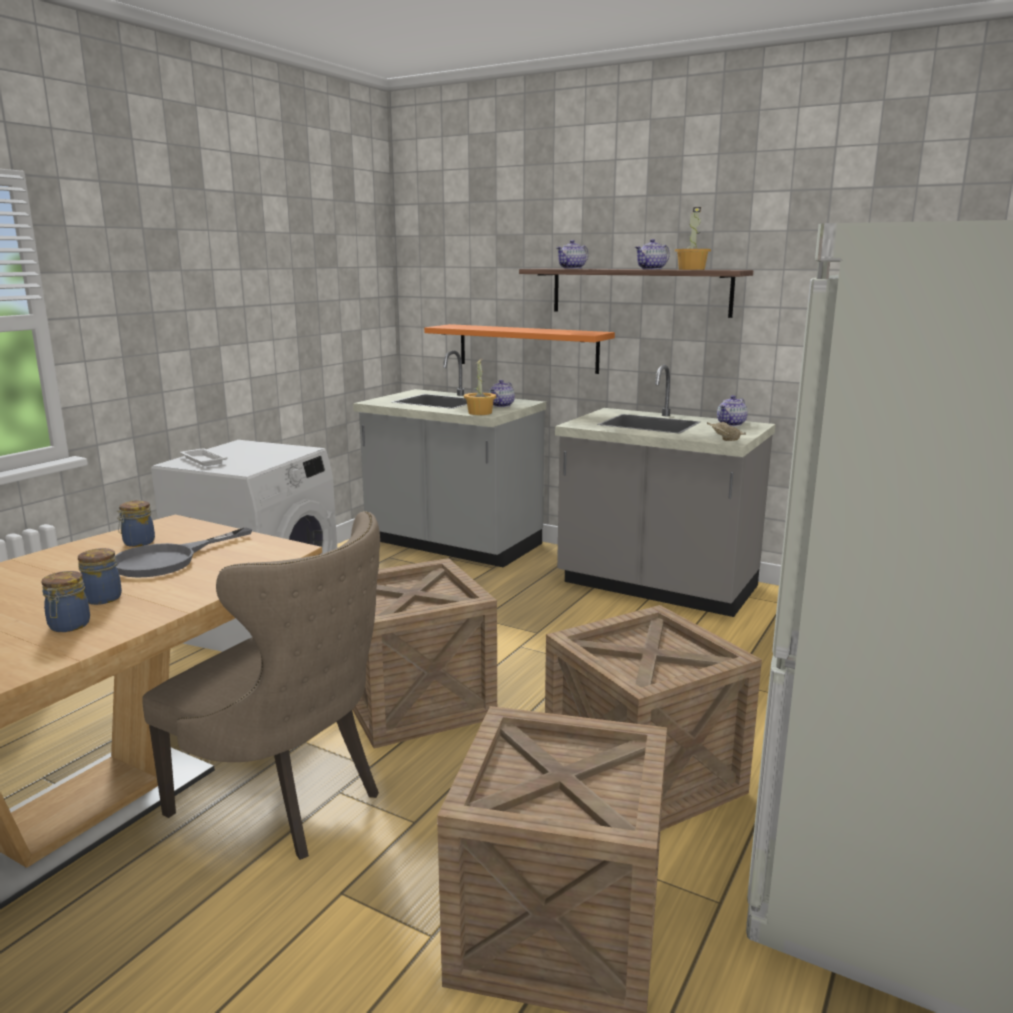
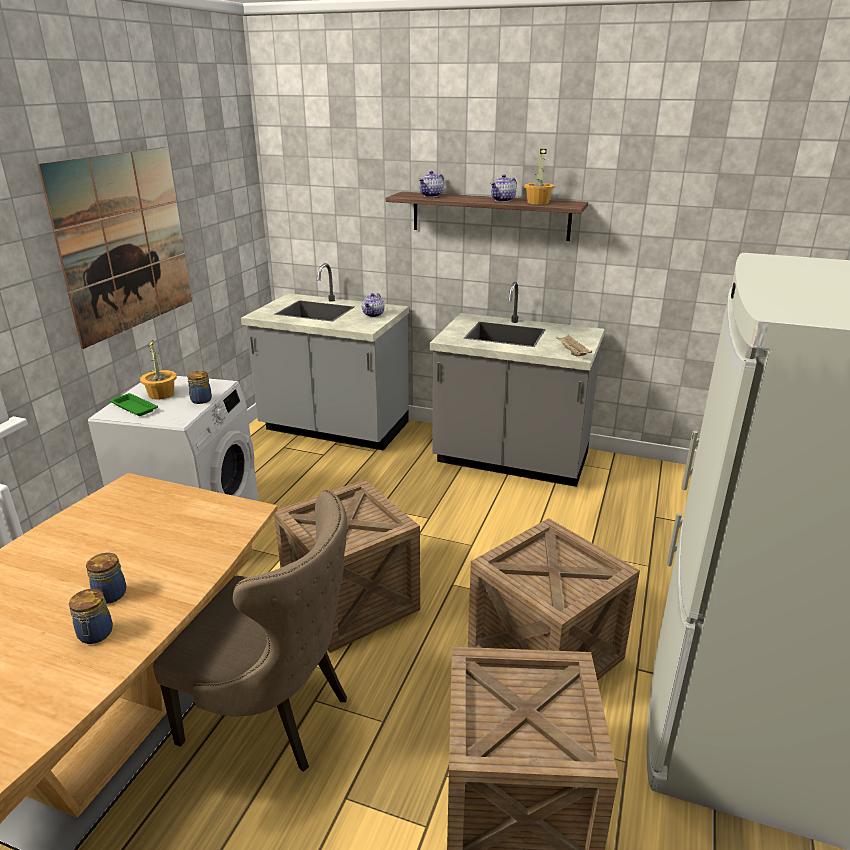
camera: 10 degrees left, 10 degrees up
(137, 543) = (110, 516): jar -> jar (200, 400)
(168, 560) = (148, 536): grey frying pan -> none
(203, 460) = (133, 407): white tray -> green tray
(226, 297) = (124, 243): none -> picture
(480, 413) = (359, 327): potted plant -> potted plant (162, 394)
(527, 348) = (390, 260): orange shelf -> none
(731, 424) = (571, 331): teapot -> none

